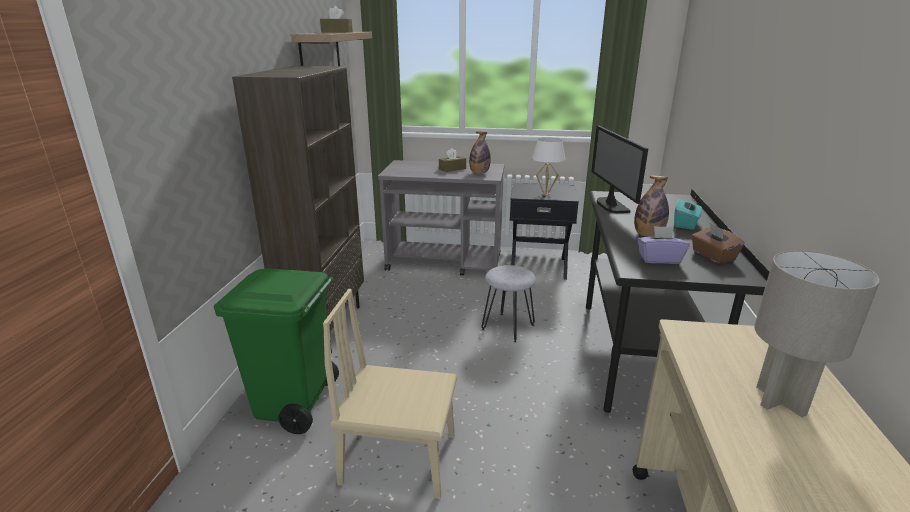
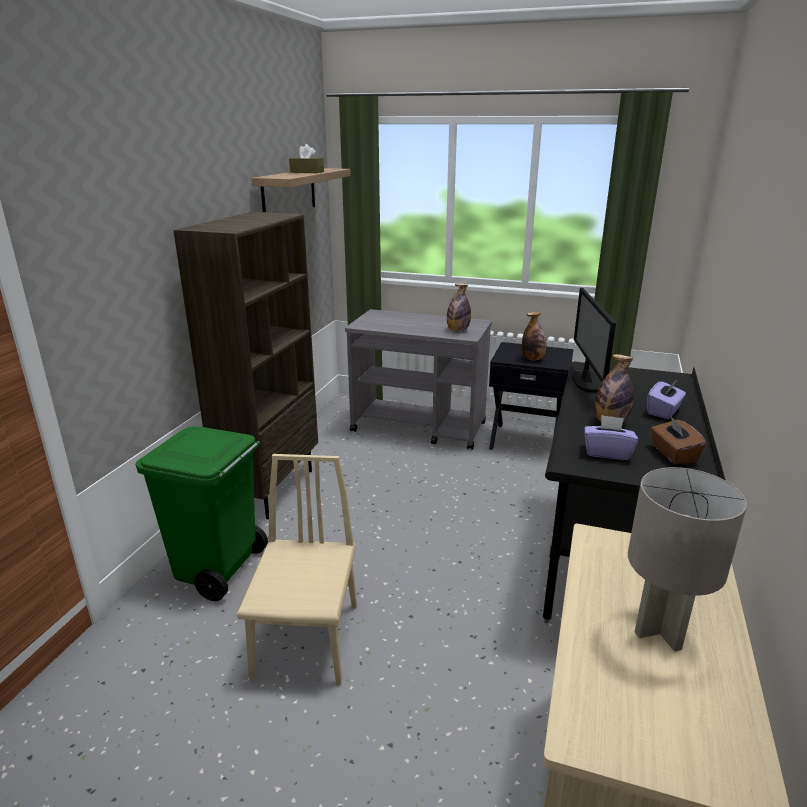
camera: 10 degrees right, 0 degrees up
(399, 458) = (306, 640): beige chair -> beige chair turned 75 degrees clockwise
(452, 169) = (429, 323): brown tissue box -> none
(507, 327) = (466, 509): grey stool -> none
(545, 194) = (533, 359): white table lamp -> bottle
(685, 224) = (663, 411): turquoise tissue box -> purple tissue box

